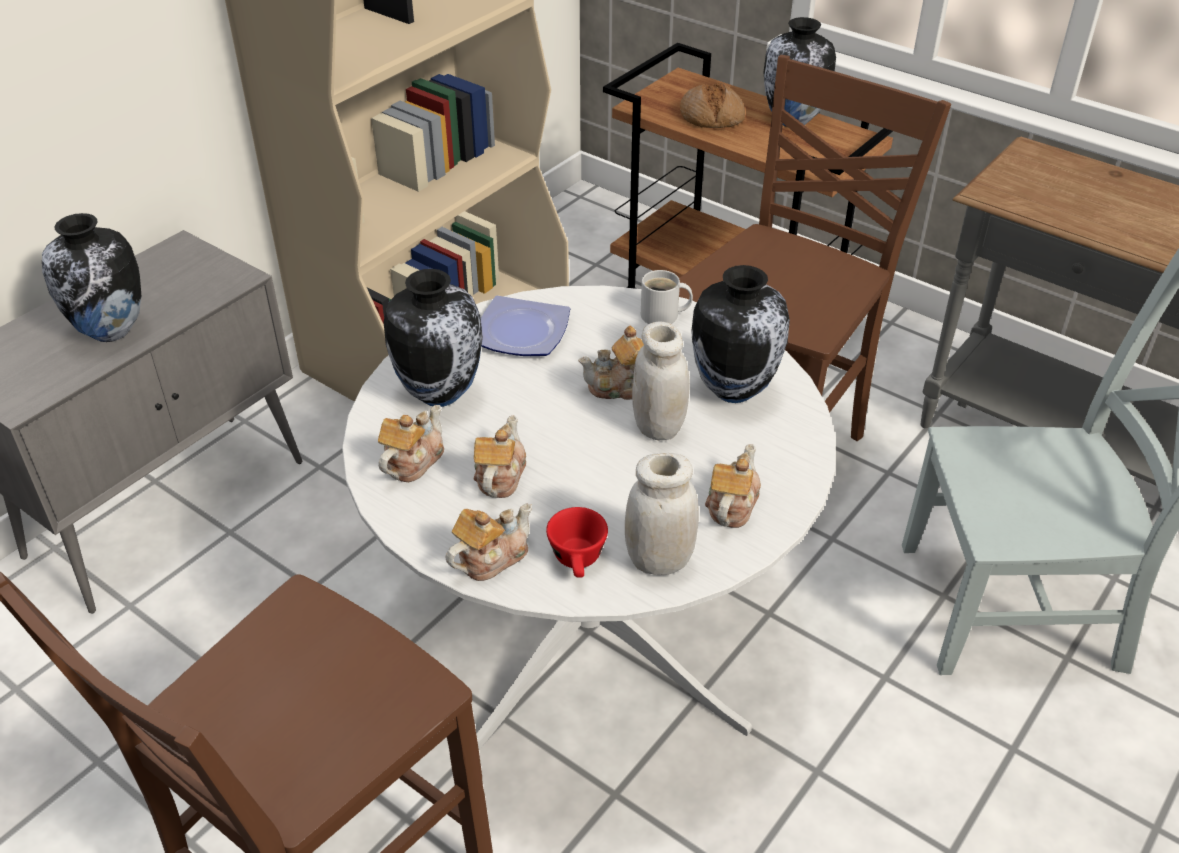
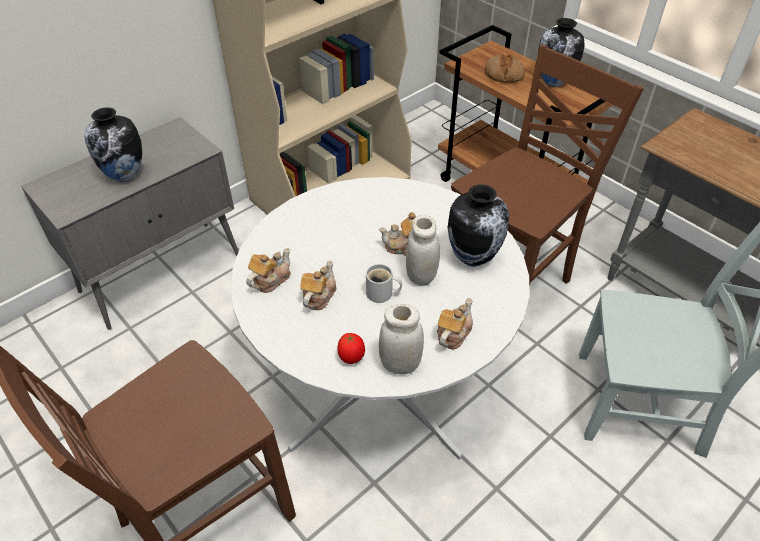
camera: 10 degrees right, 5 degrees up
(441, 394) = (297, 238): vase -> none
(490, 557) = (300, 348): teapot -> none
(523, 332) = (355, 204): plate -> none
(578, 562) = (351, 358): red cup -> tomato
(663, 316) = (441, 203): white mug -> white mug (382, 294)

